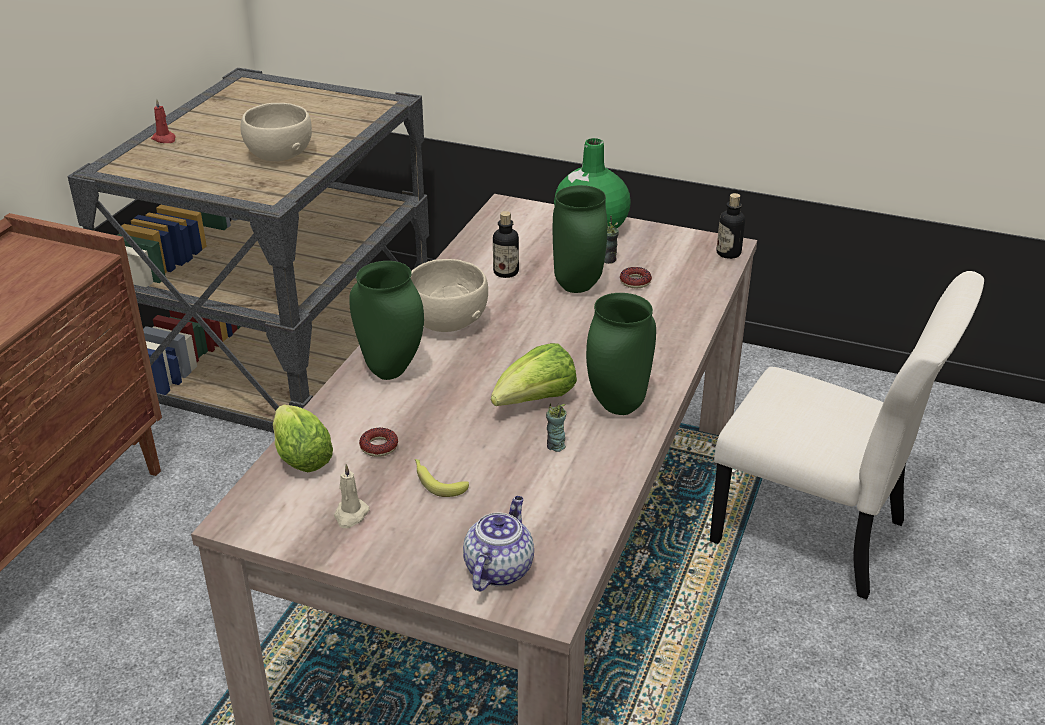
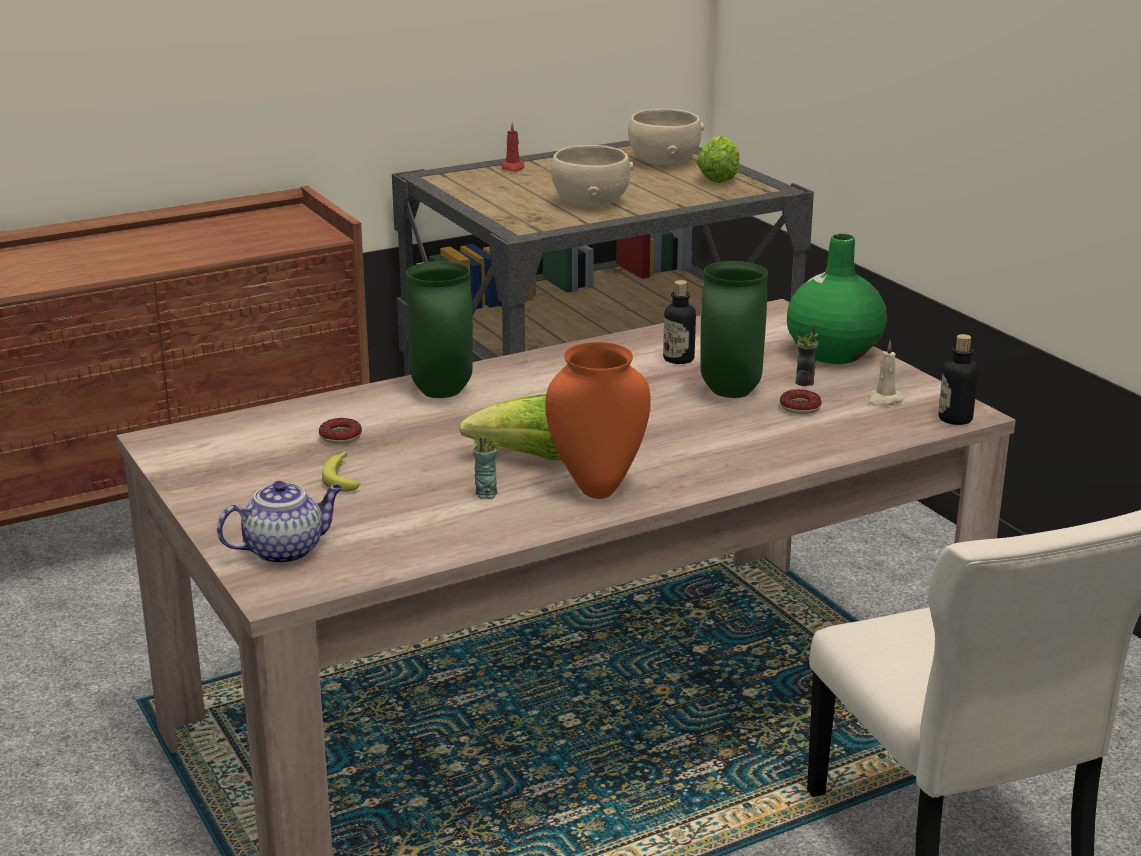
camera: 40 degrees right, 10 degrees down
(300, 455) = (272, 419): lettuce -> lettuce (719, 178)
(350, 515) = (240, 470): beige candle -> beige candle (883, 400)
(447, 322) = (554, 376): beige bowl -> beige bowl (663, 162)
(619, 407) = (597, 490): green vase -> orange vase

